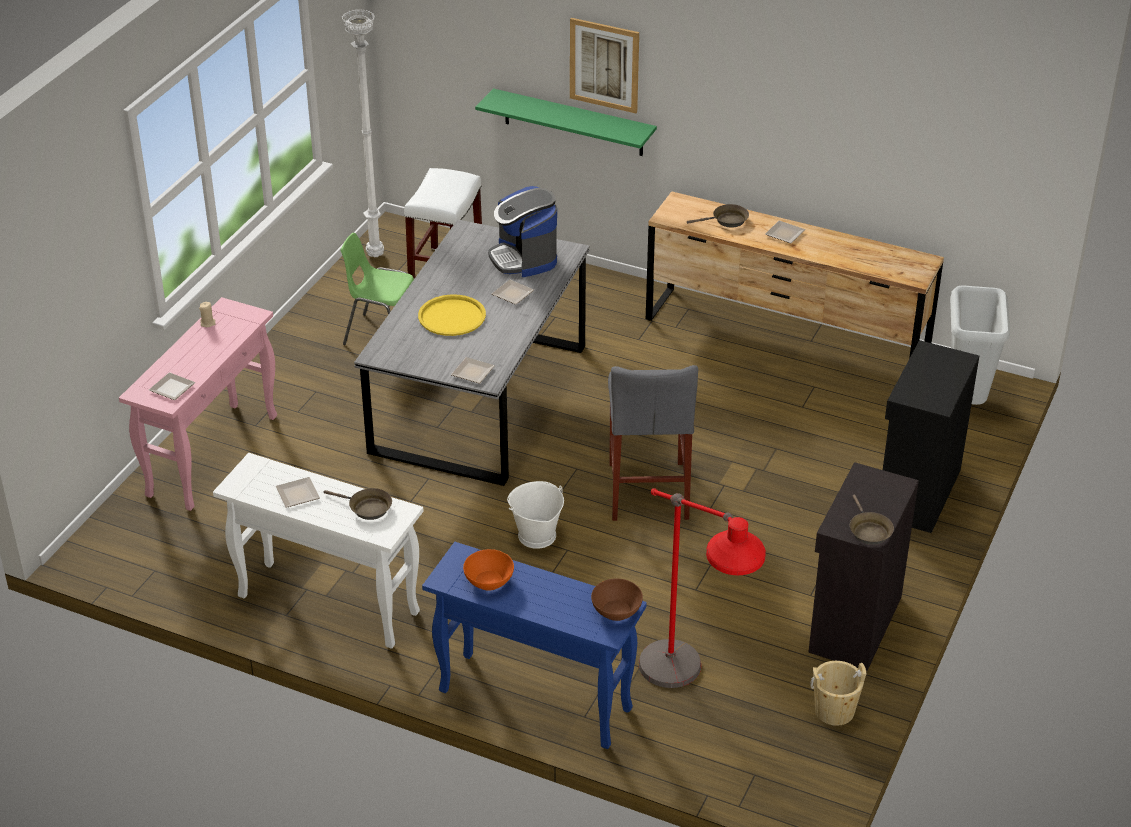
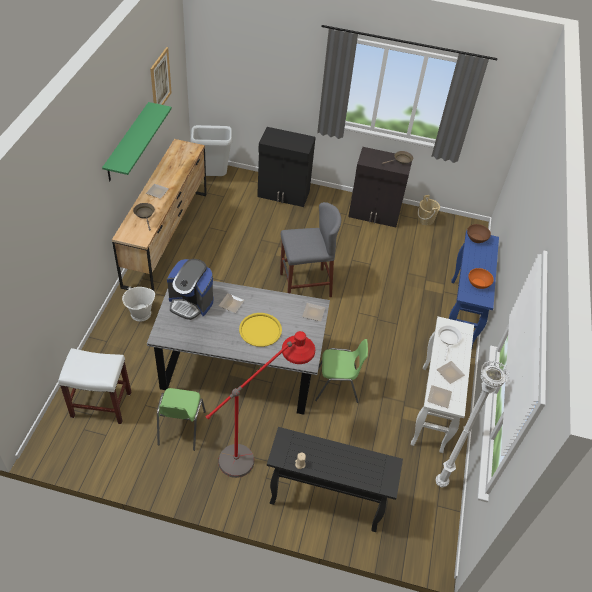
camera: 105 degrees left, 10 degrees up
(172, 387) = (376, 466): plate -> plate (438, 398)
(213, 455) = (324, 502): pink console table -> black console table
(367, 508) = (448, 339): brown frying pan -> white frying pan
(375, 255) = (81, 452): white floor lamp -> white floor lamp (440, 483)
(407, 497) = (337, 387): none -> green chair
(524, 258) = (191, 303): coffee machine -> coffee machine turned 60 degrees clockwise
(536, 535) = (351, 326): white bucket -> white bucket (141, 314)
(573, 123) = (71, 265): green shelf -> green shelf (127, 142)
(604, 65) = (73, 213): picture -> picture (160, 81)
(690, 695) = (435, 262): red floor lamp -> red floor lamp (258, 448)

